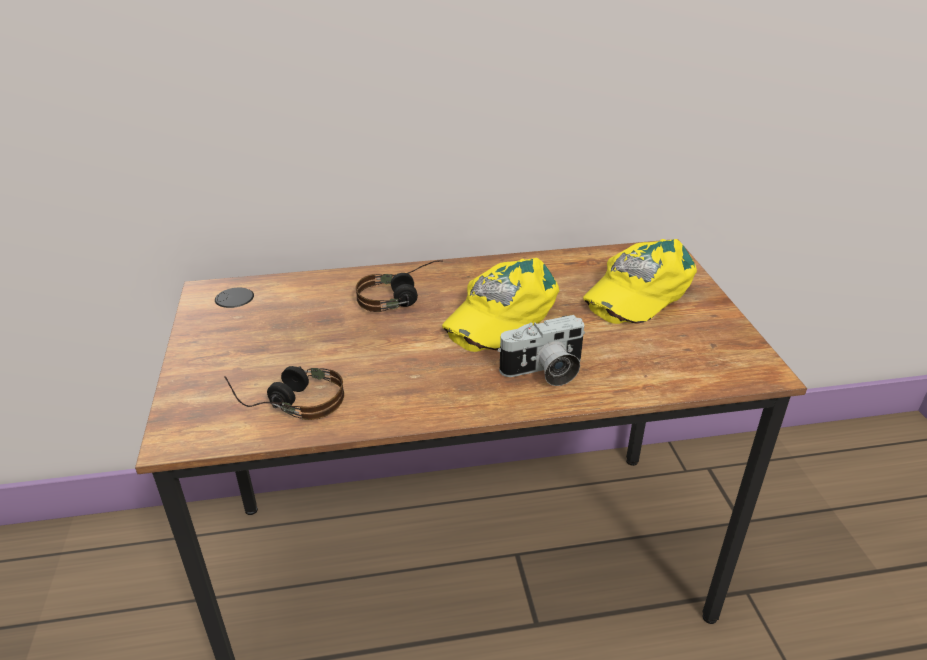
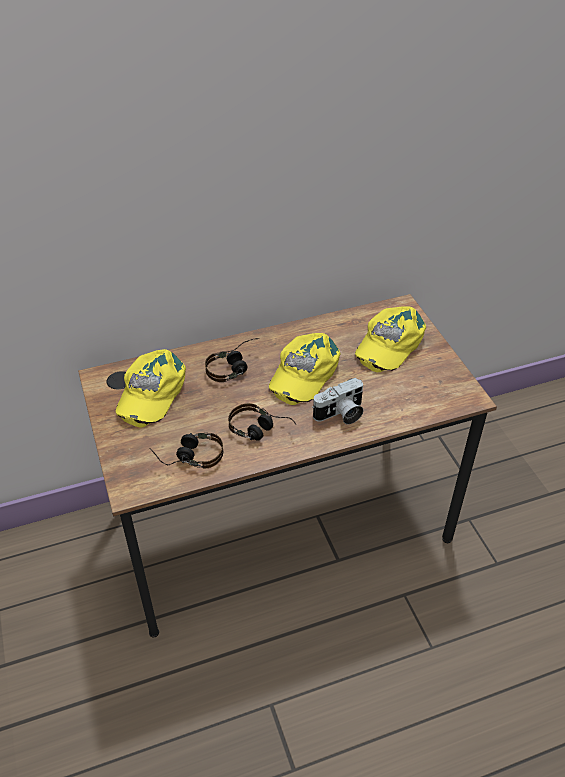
camera: 10 degrees left, 10 degrees up
(270, 314) = (150, 392): none -> yellow cap
(413, 380) = (261, 430): none -> headphones

